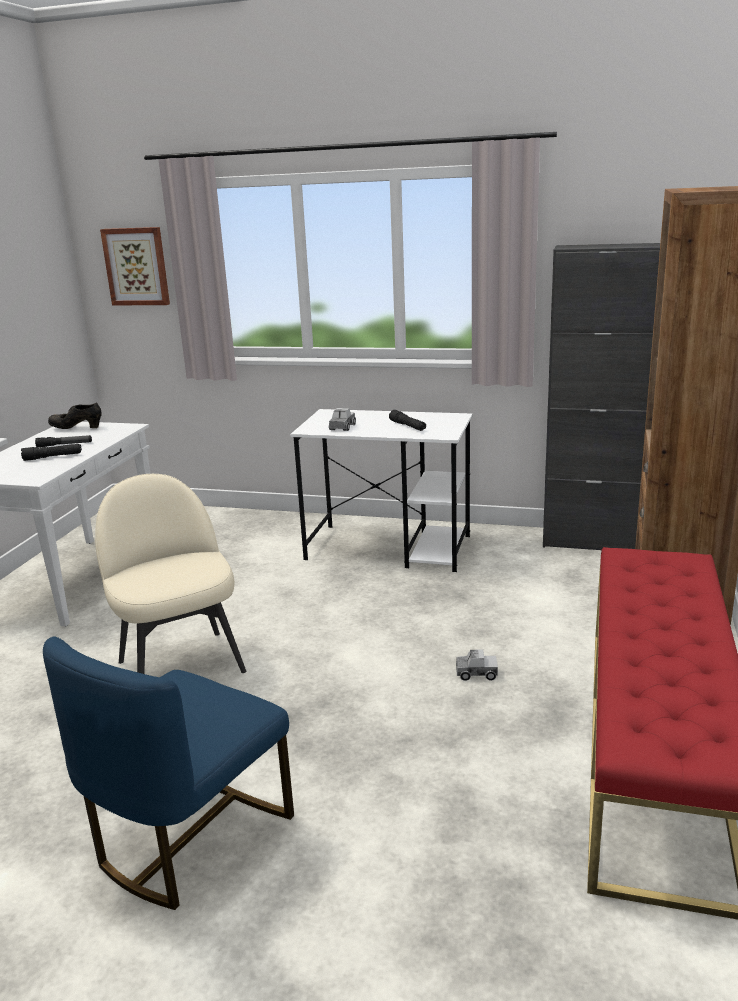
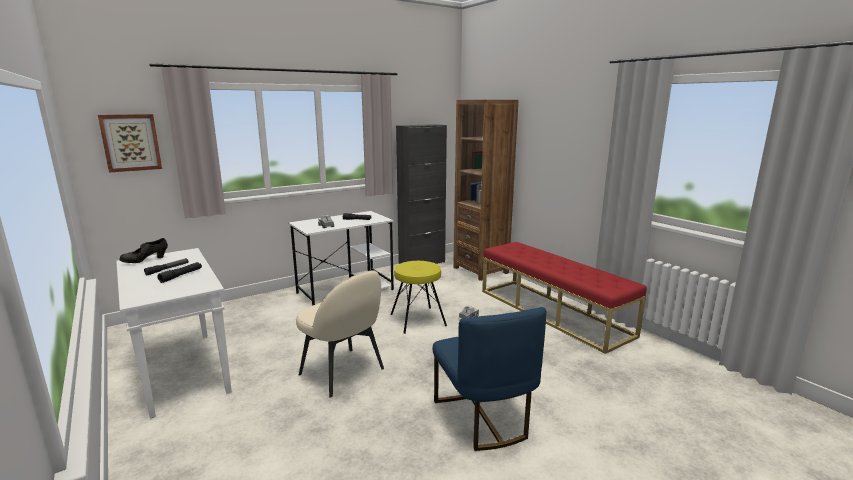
camera: 50 degrees left, 5 degrees down
(180, 664) = (343, 372): beige chair -> beige chair turned 150 degrees counterclockwise
(396, 638) = (418, 319): none -> yellow stool

